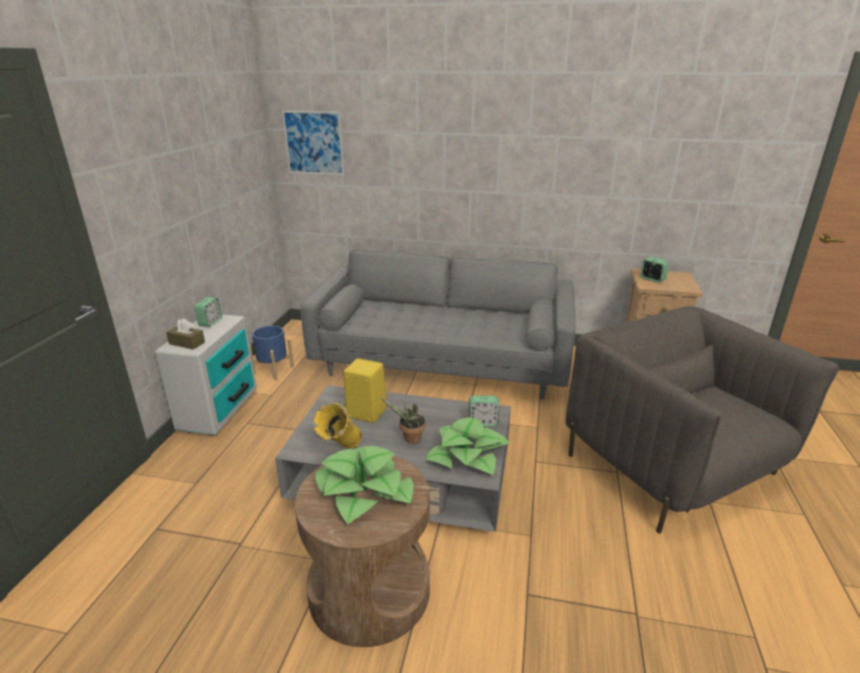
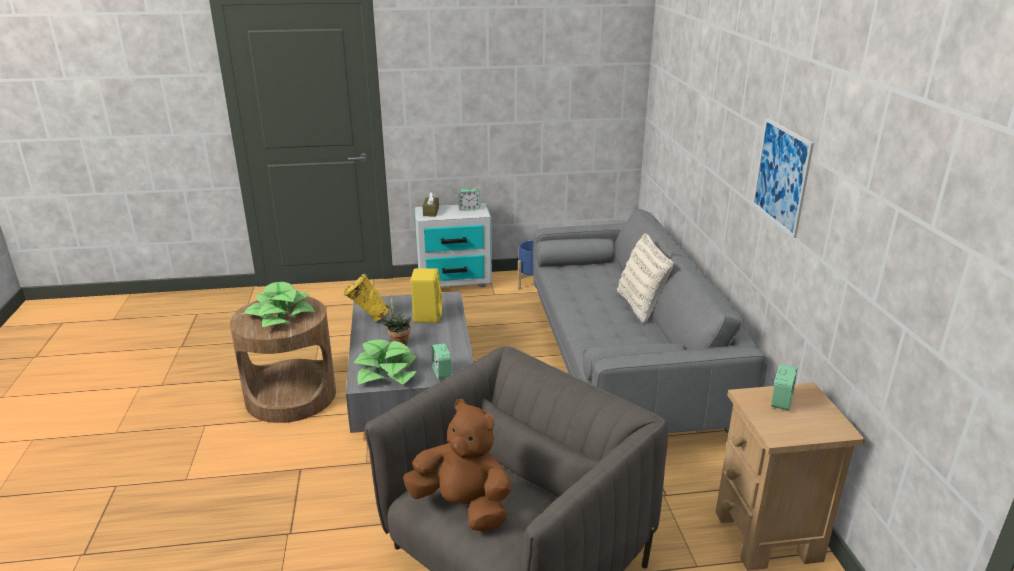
camera: 70 degrees right, 0 degrees up
(314, 143) = (664, 86): picture -> picture (781, 176)
(448, 309) = (641, 307): none -> beige pillow
(722, 429) = (463, 506): none -> brown plush toy

